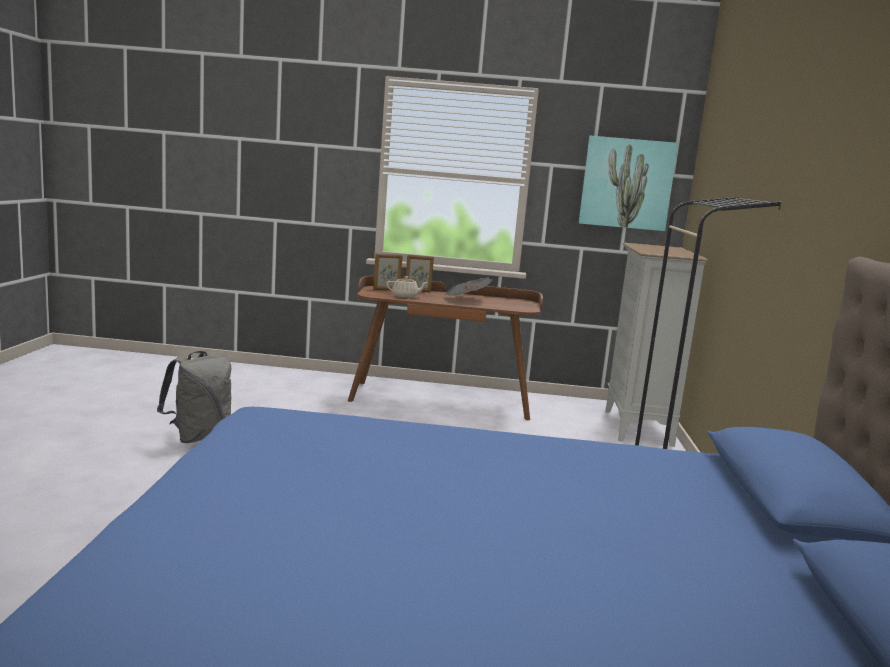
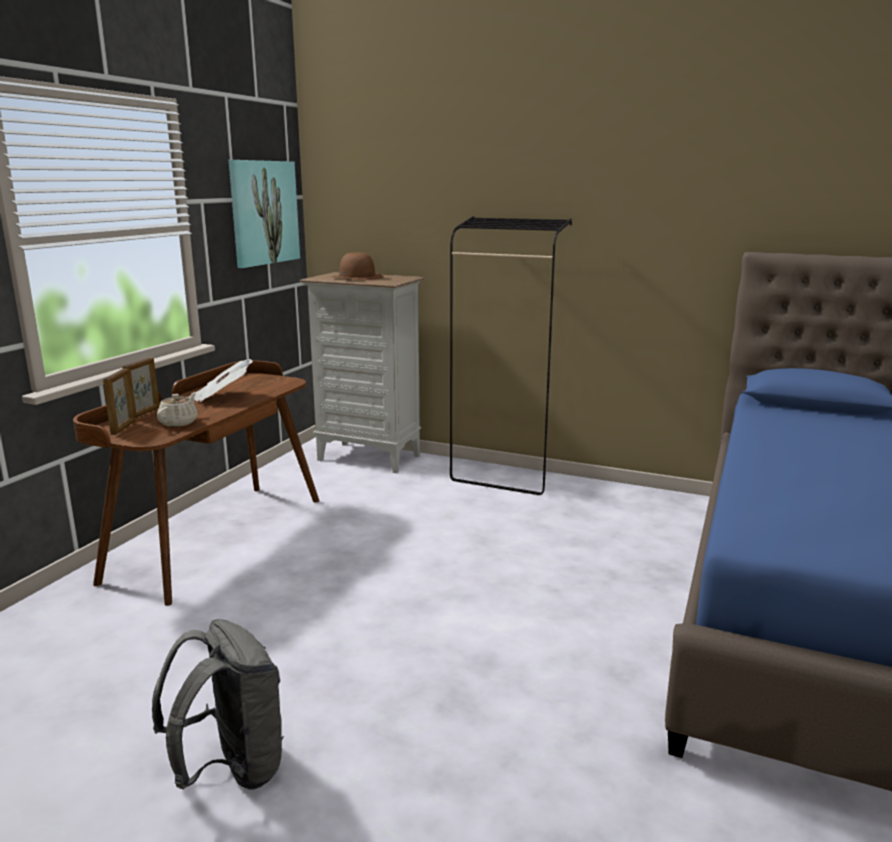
camera: 70 degrees left, 5 degrees up
(661, 249) = (357, 277): none -> brown hat

